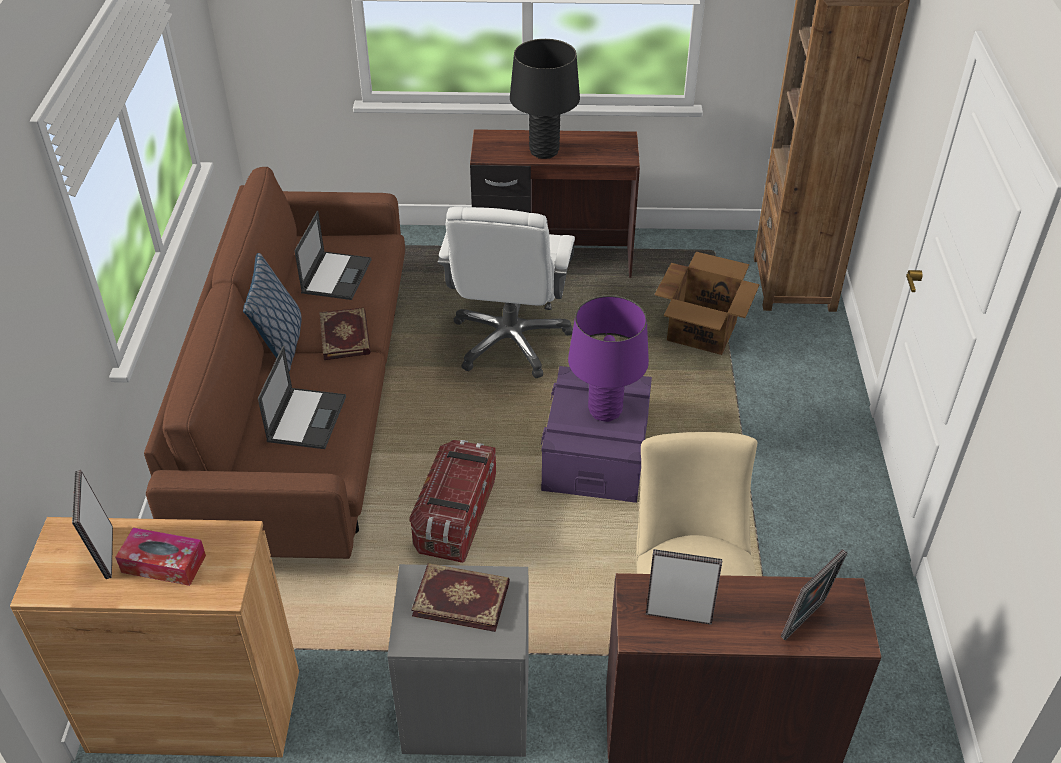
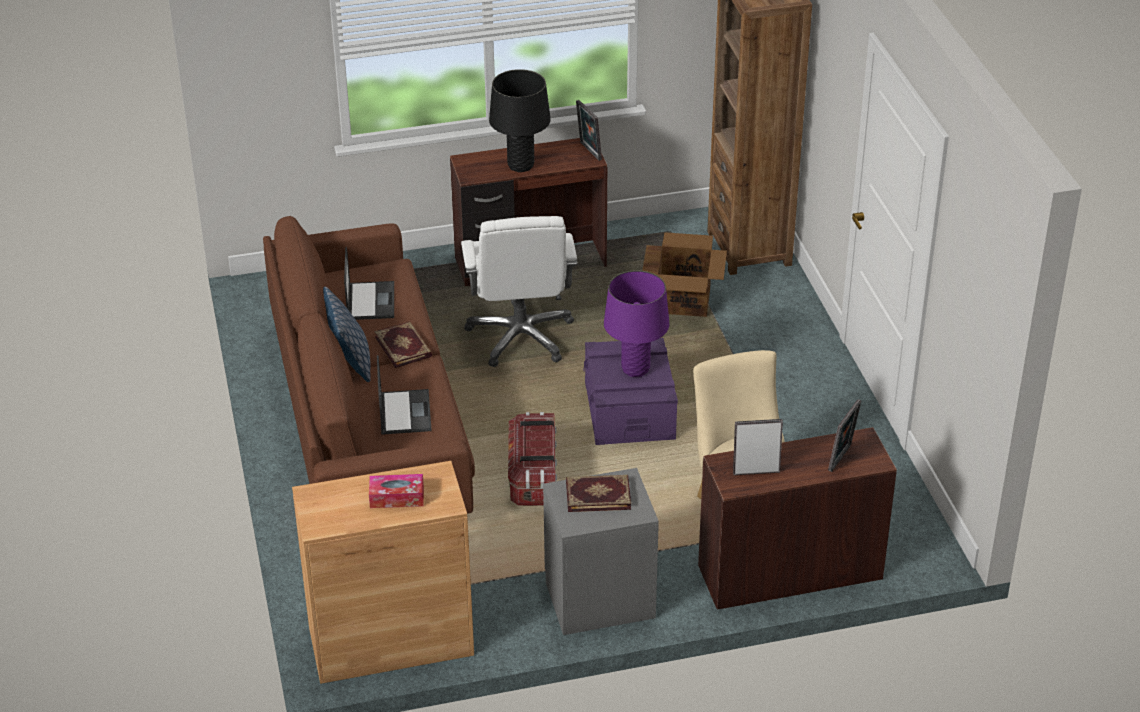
camera: 15 degrees left, 5 degrees down
(104, 553) = (350, 499): picture frame -> picture frame (588, 152)

